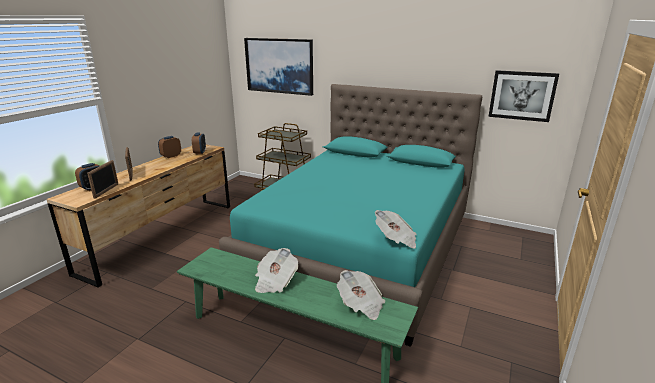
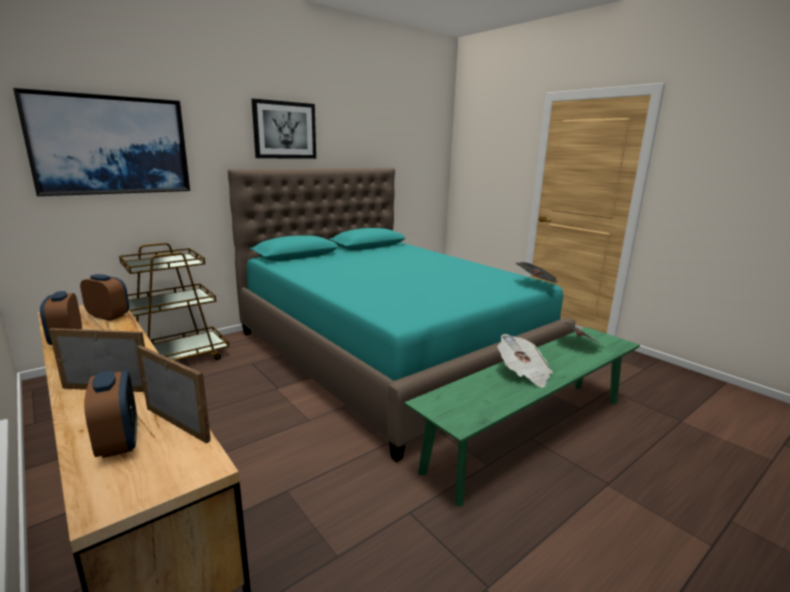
camera: 65 degrees left, 5 degrees down
(522, 95) = (414, 166): picture -> picture (284, 130)

